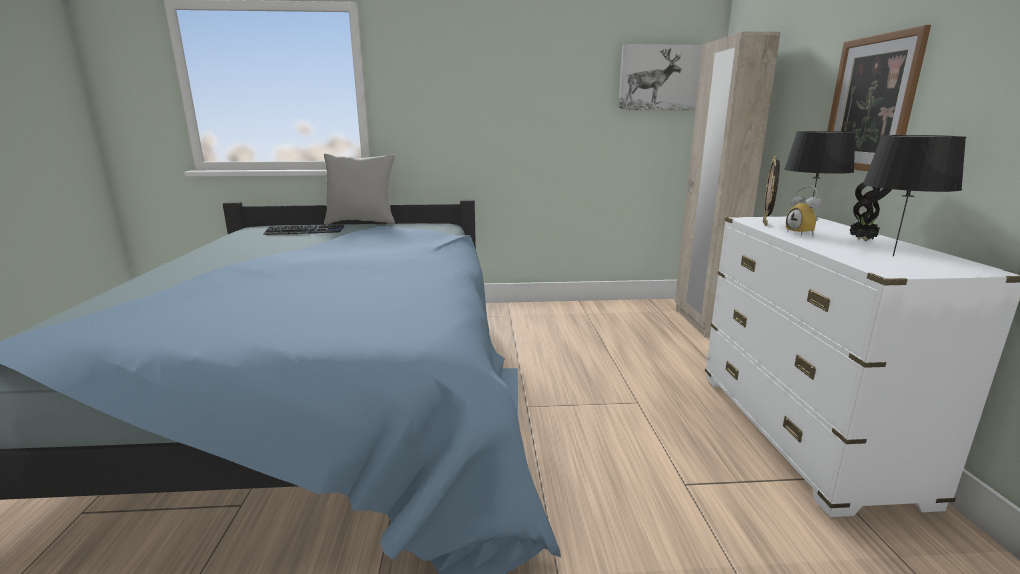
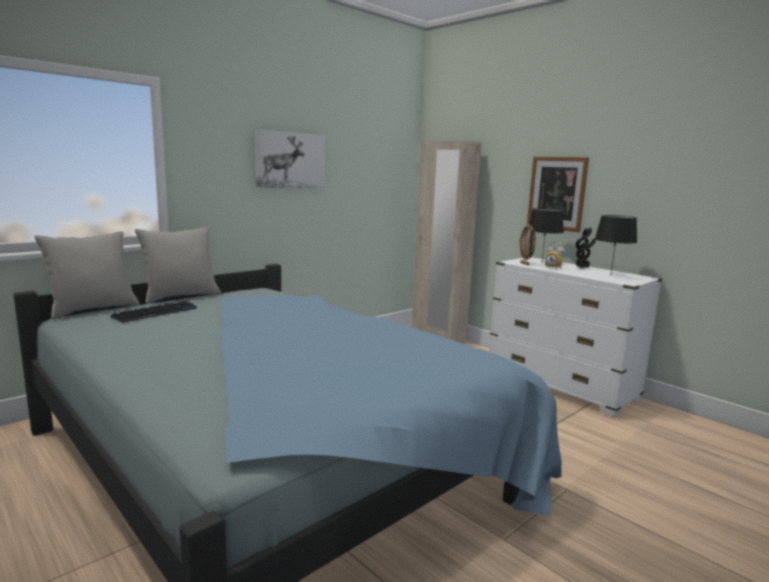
camera: 40 degrees left, 5 degrees down
(282, 224) = (93, 310): none -> grey pillow
(663, 78) = (389, 161): picture -> picture (290, 160)

